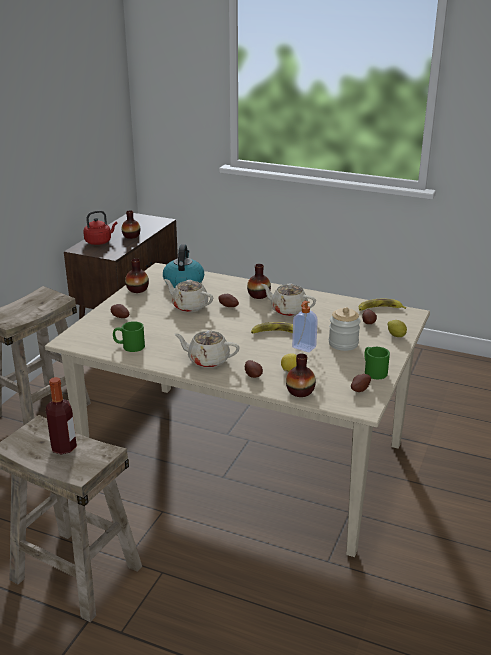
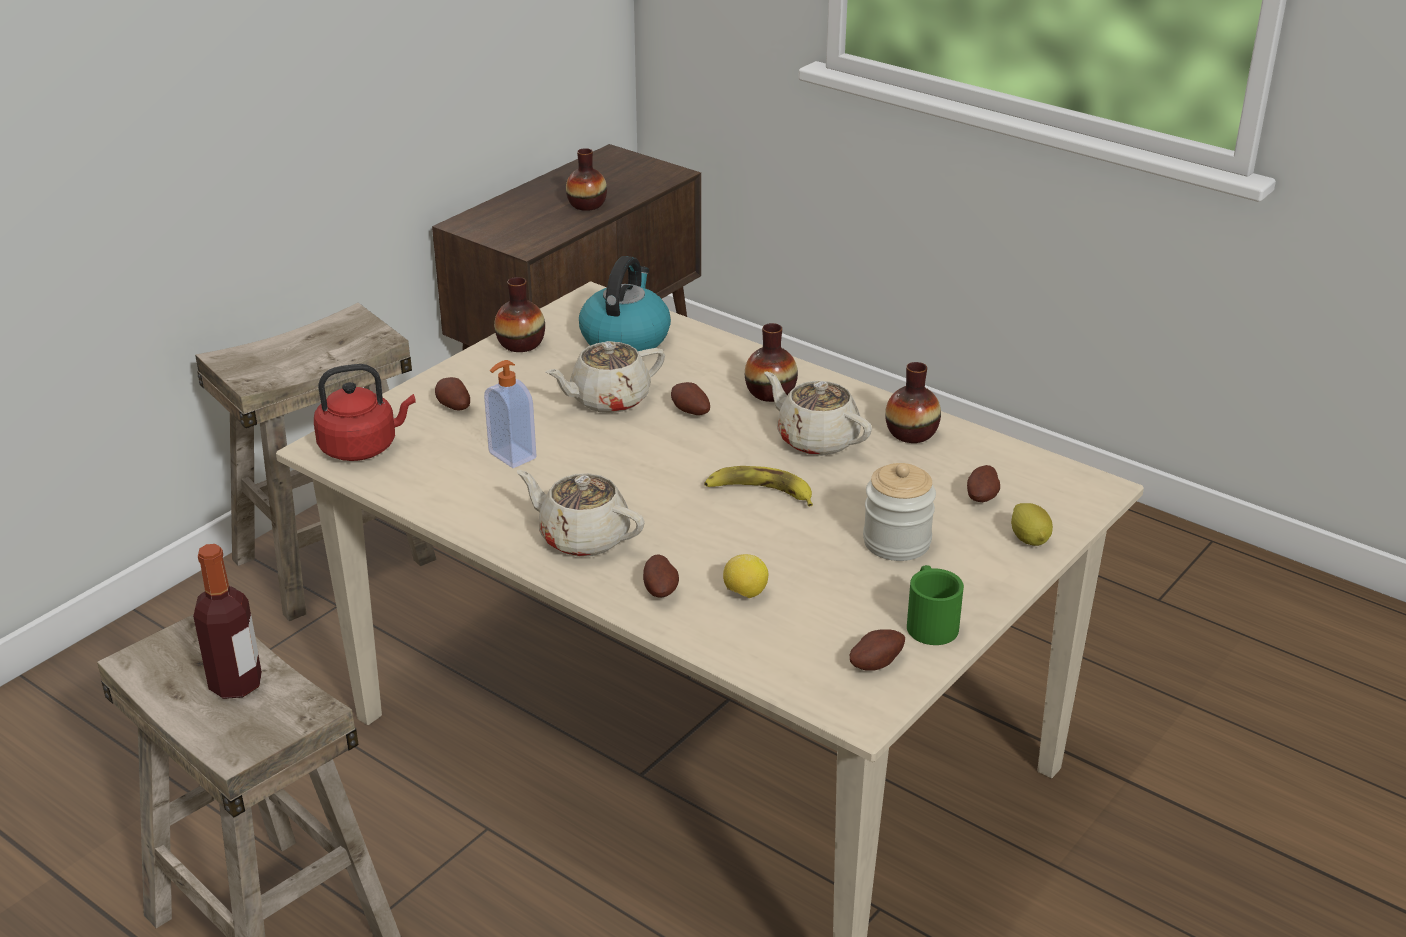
camera: 15 degrees right, 5 degrees up
(99, 242) = (515, 211): red kettle -> red kettle (362, 447)
(129, 346) = (439, 479): green mug -> none
(189, 306) = (608, 400): beige teapot -> beige teapot turned 75 degrees counterclockwise
(300, 391) = (741, 646): vase -> vase (911, 433)
(303, 347) = (803, 538): soap dispenser -> soap dispenser (511, 456)
(379, 309) = (1026, 465): banana -> none

